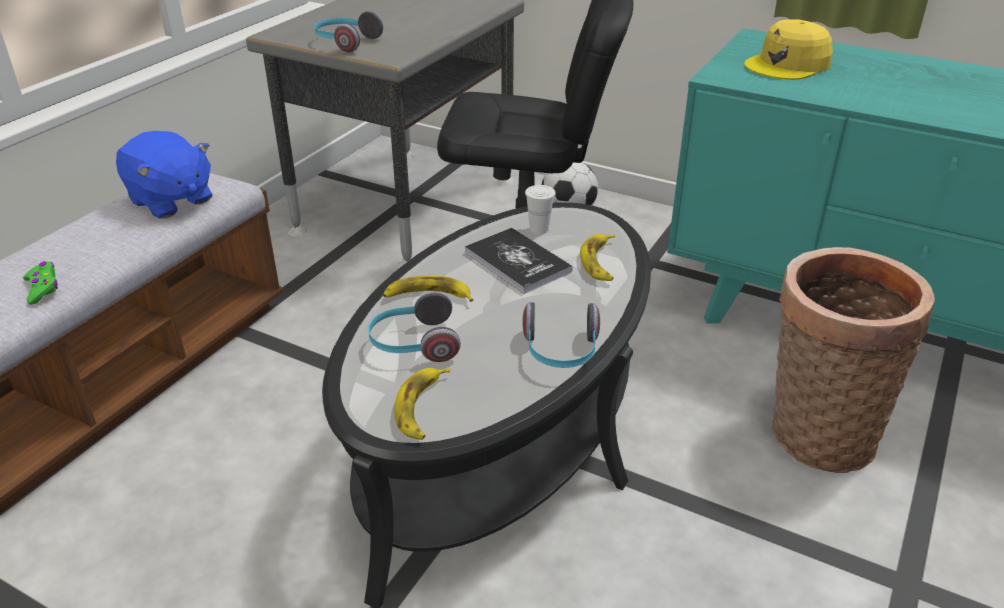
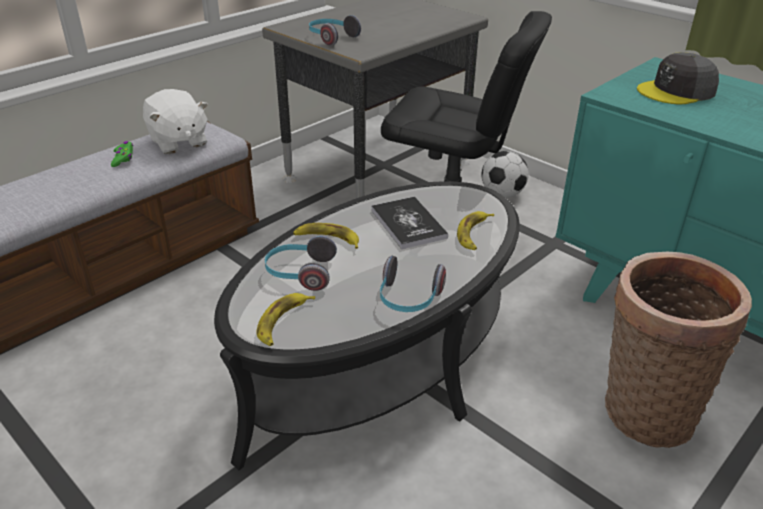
camera: 15 degrees right, 0 degrees up
(43, 288) = (67, 191): green game controller -> green game controller (123, 158)
(171, 201) = (178, 142): blue plush toy -> white plush toy
(539, 229) = (437, 200): white cup -> none
(788, 65) = (676, 91): yellow cap -> grey cap

